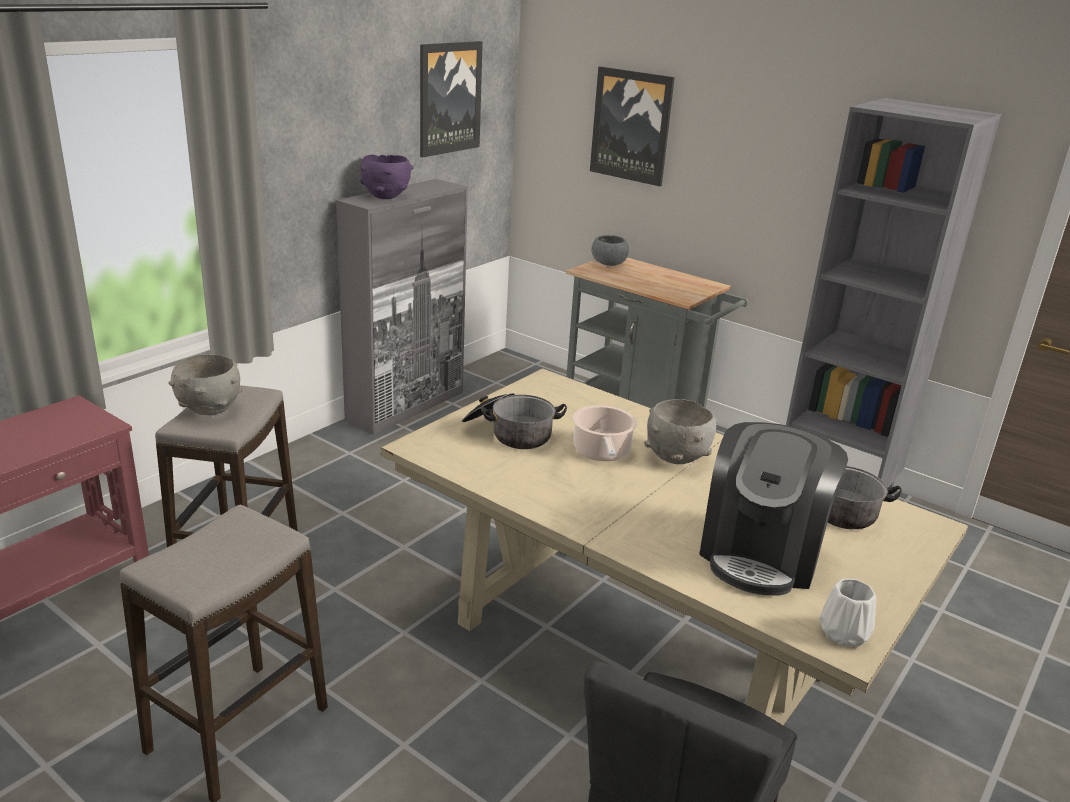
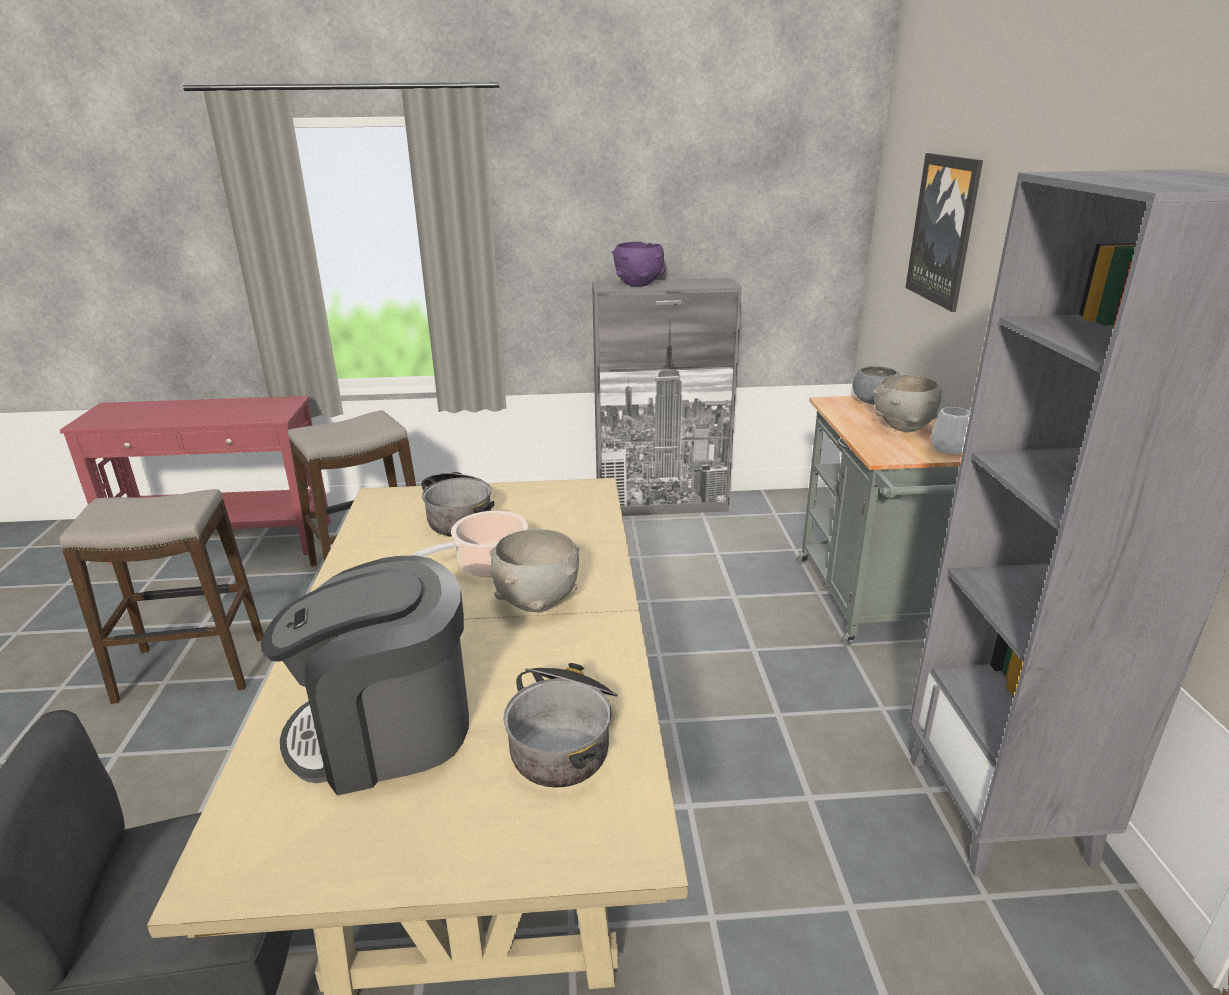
camera: 50 degrees right, 0 degrees up
(209, 410) = (339, 426): grey bowl -> grey bowl (902, 427)
(449, 98) = (759, 191): picture -> none
(842, 633) = (249, 860): white vase -> white vase (947, 449)

